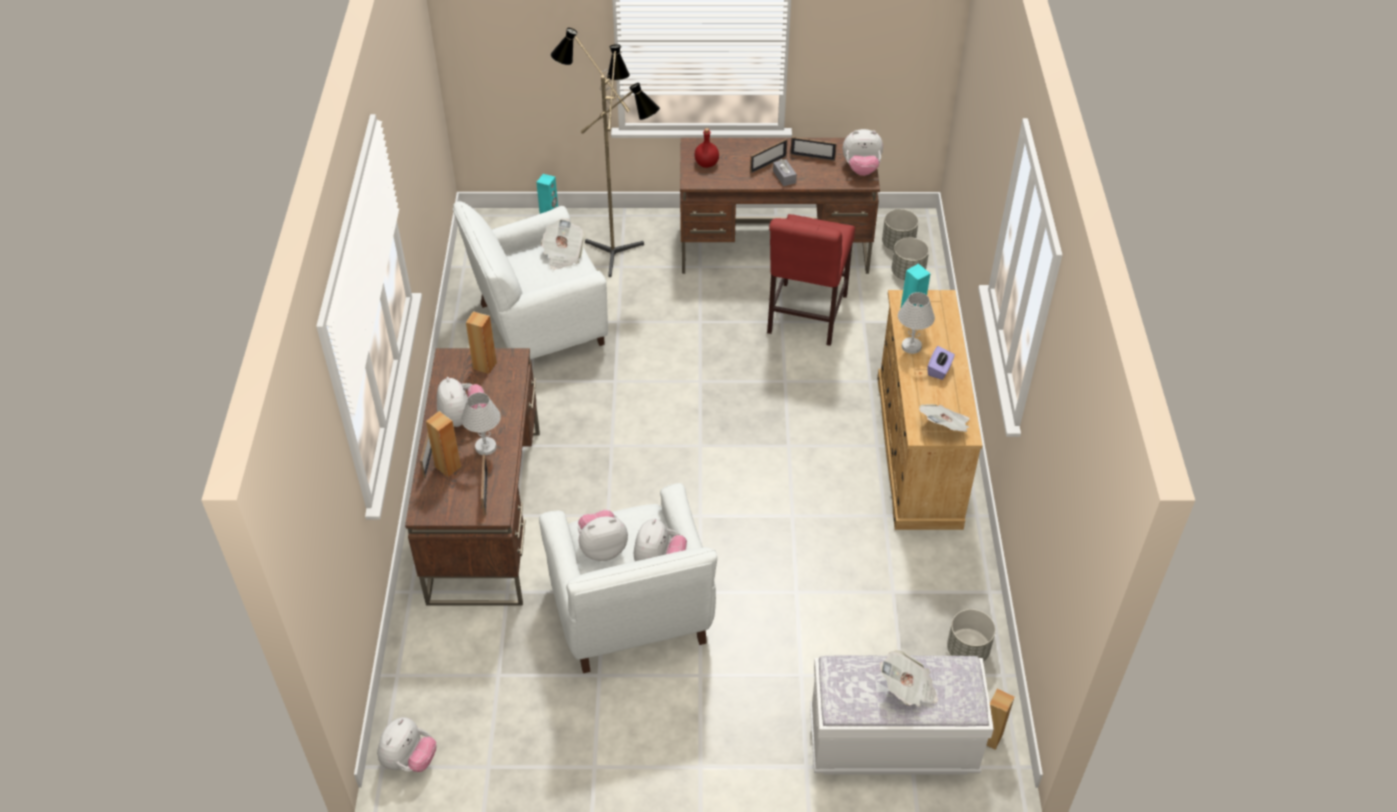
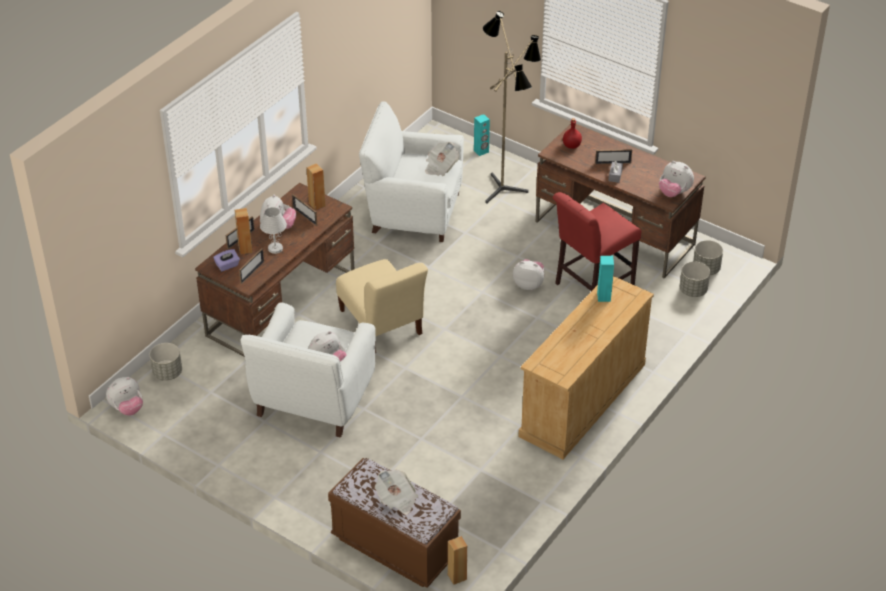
camera: 35 degrees right, 5 degrees down
(602, 548) = (302, 341): plush toy -> plush toy (529, 284)
(626, 478) = (382, 325): none -> beige chair
(812, 157) = (648, 171): picture frame -> picture frame (305, 216)
(892, 743) = (395, 547): white bench -> brown bench
(911, 346) = (586, 312): white table lamp -> none
(939, 370) = (588, 334): purple tissue box -> purple tissue box (227, 265)
(945, 427) = (555, 367): newspaper -> none
(967, 650) = (493, 525): grey planter -> grey planter (167, 373)

